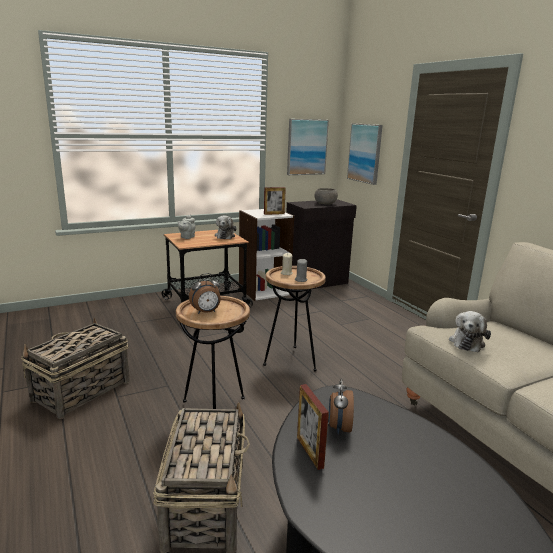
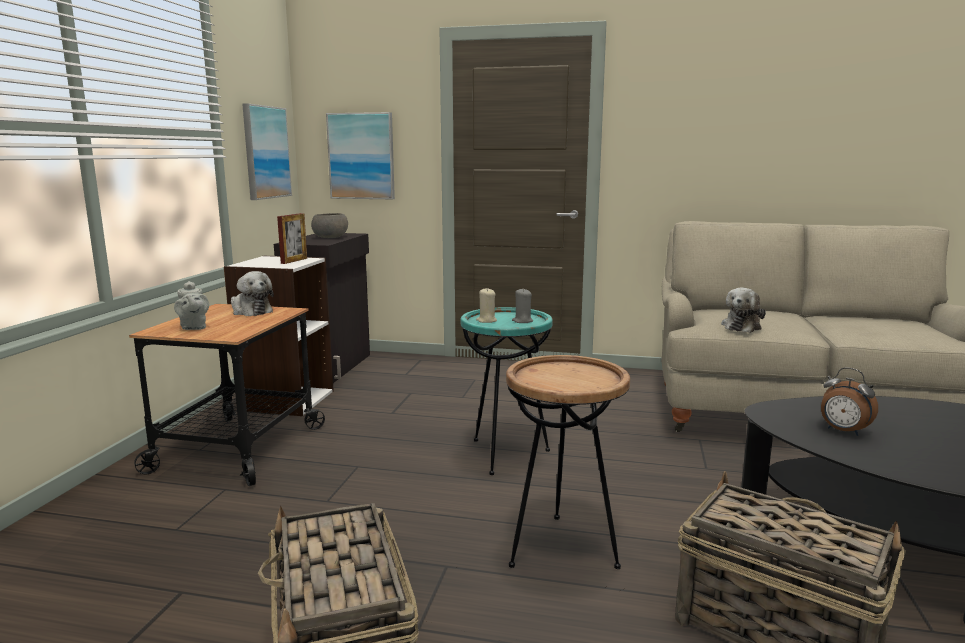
camera: 50 degrees left, 5 degrees down
(206, 312) = (567, 381): alarm clock -> none
(291, 360) = (505, 454): brown side table -> turquoise side table
(309, 452) = (889, 458): picture frame -> none
(467, 342) = (742, 326): plush toy -> plush toy turned 60 degrees clockwise

